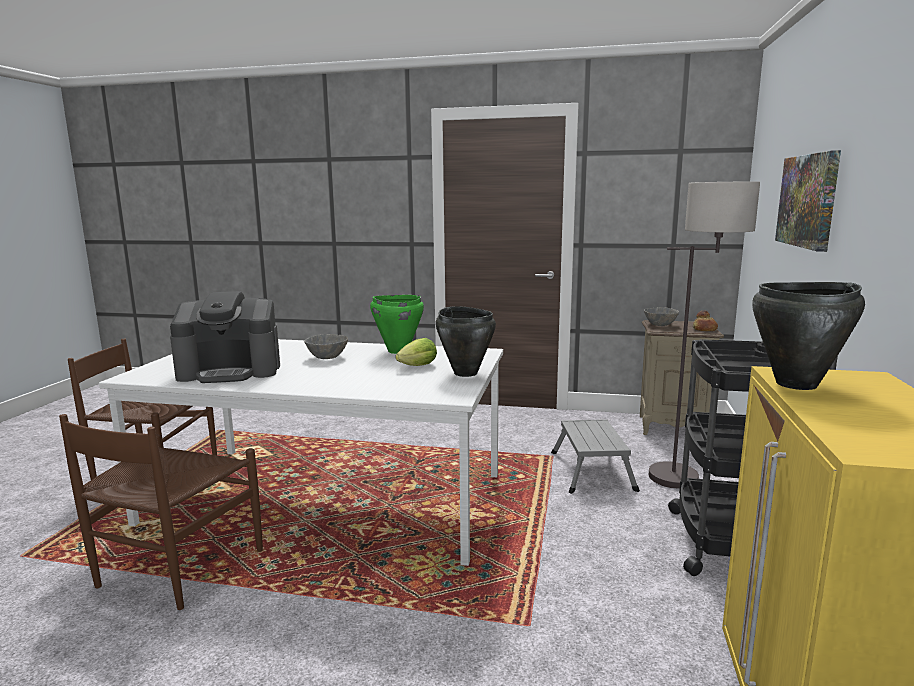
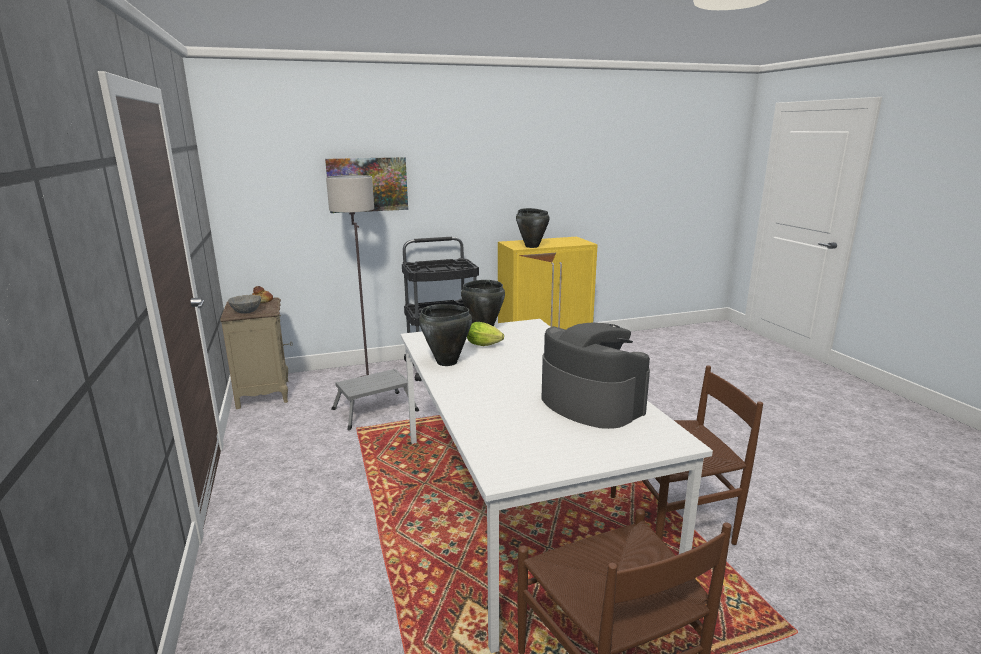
camera: 120 degrees left, 5 degrees up
(327, 357) = (499, 381): grey bowl -> none
(397, 351) = (447, 362): green cooking pot -> black cooking pot

